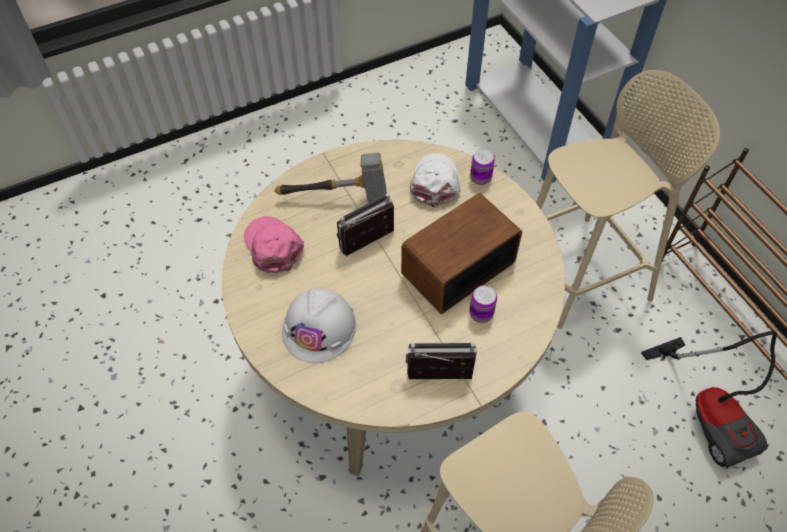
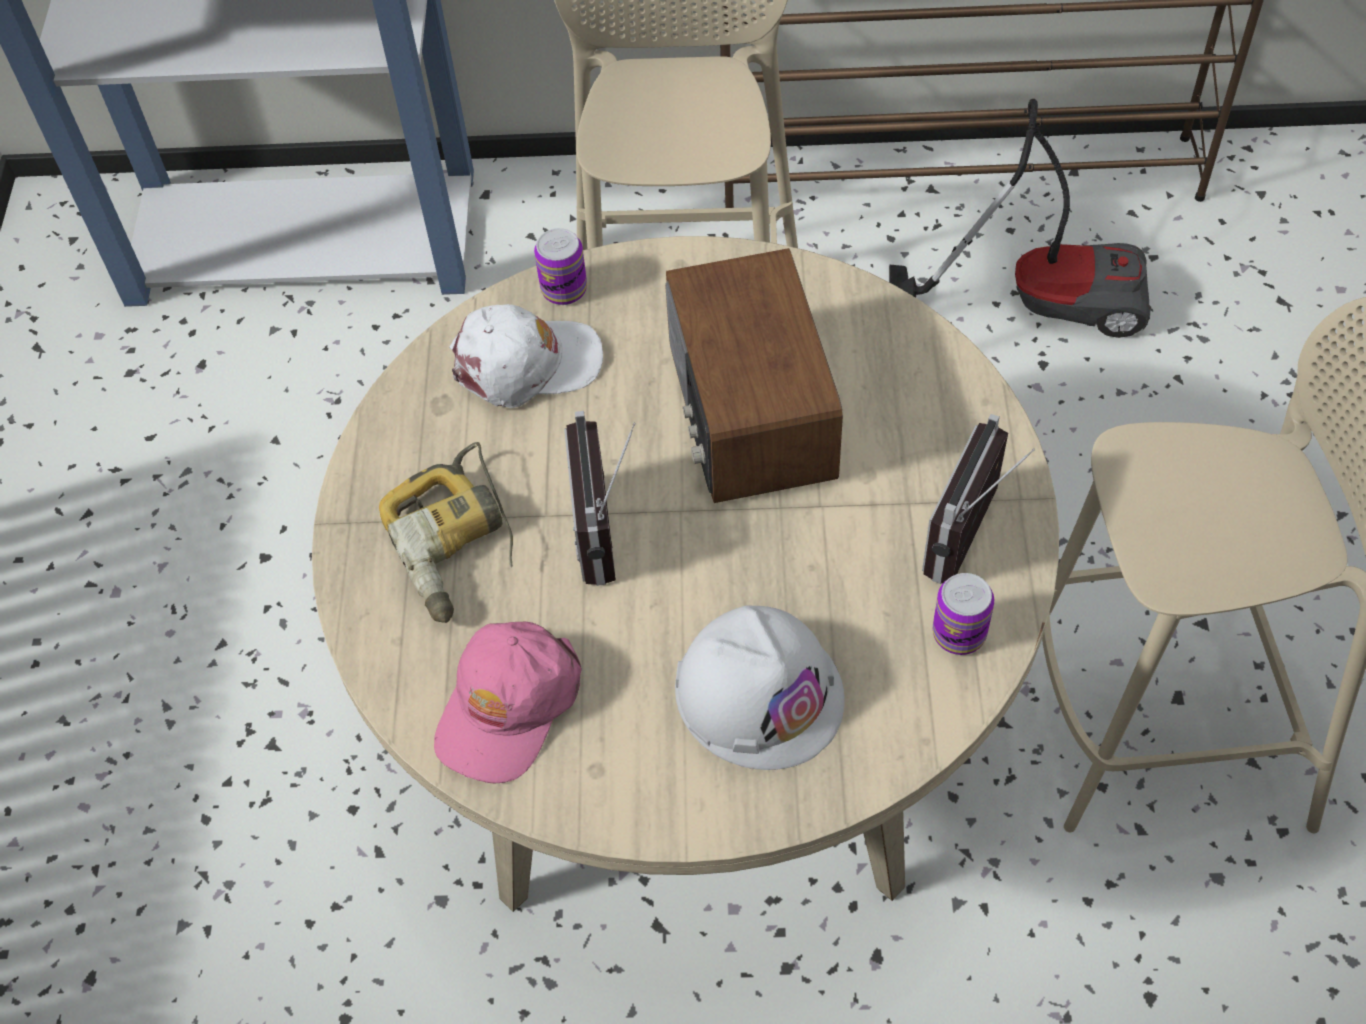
camera: 60 degrees left, 0 degrees up
(273, 246) = (507, 706): pink cap -> pink cap turned 60 degrees counterclockwise
(336, 199) = (457, 544): hammer -> power drill
(435, 182) = (526, 364): white cap -> white cap turned 135 degrees clockwise
(481, 313) = (867, 417): can -> can (959, 633)

